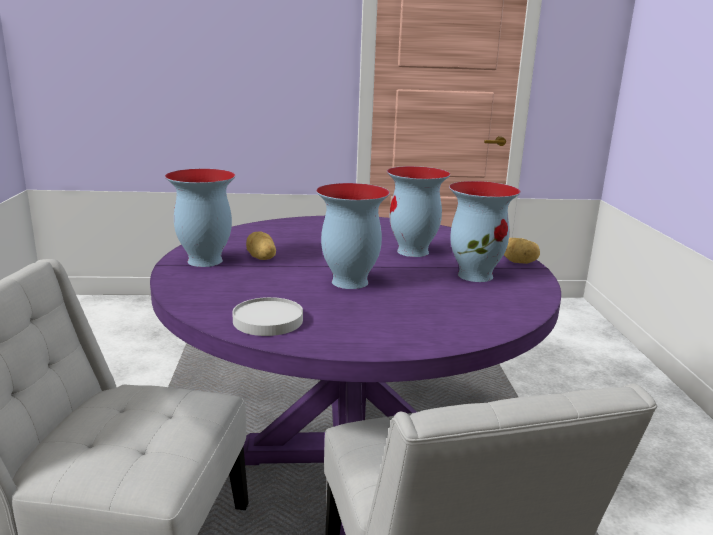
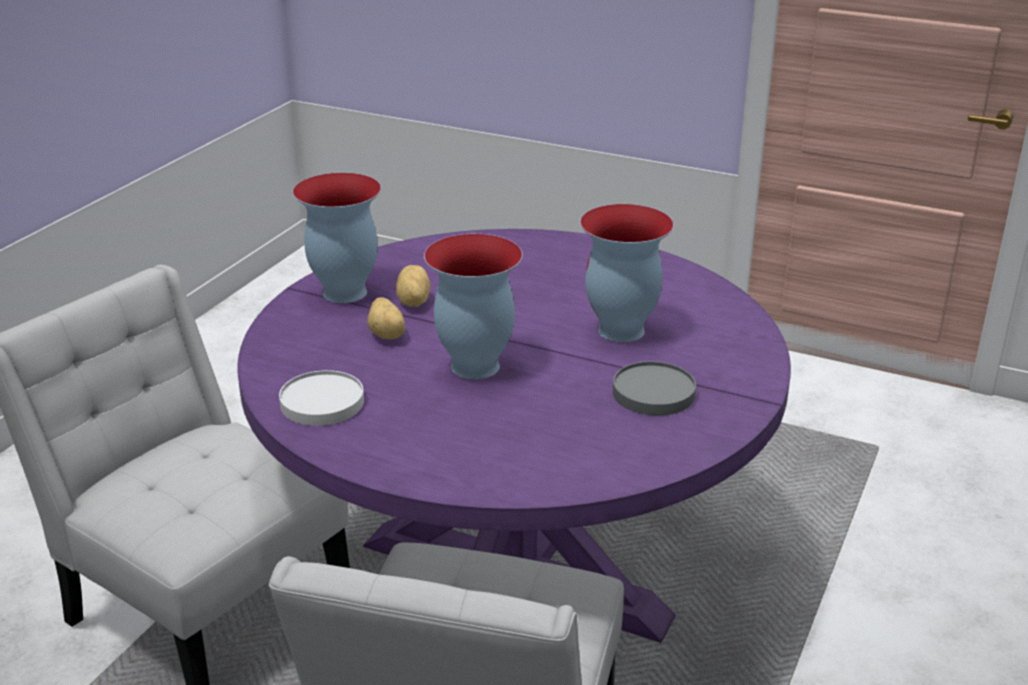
camera: 30 degrees right, 10 degrees up
(475, 275) = (654, 393): vase -> grey plate
(518, 262) = (751, 383): potato -> potato (387, 334)

